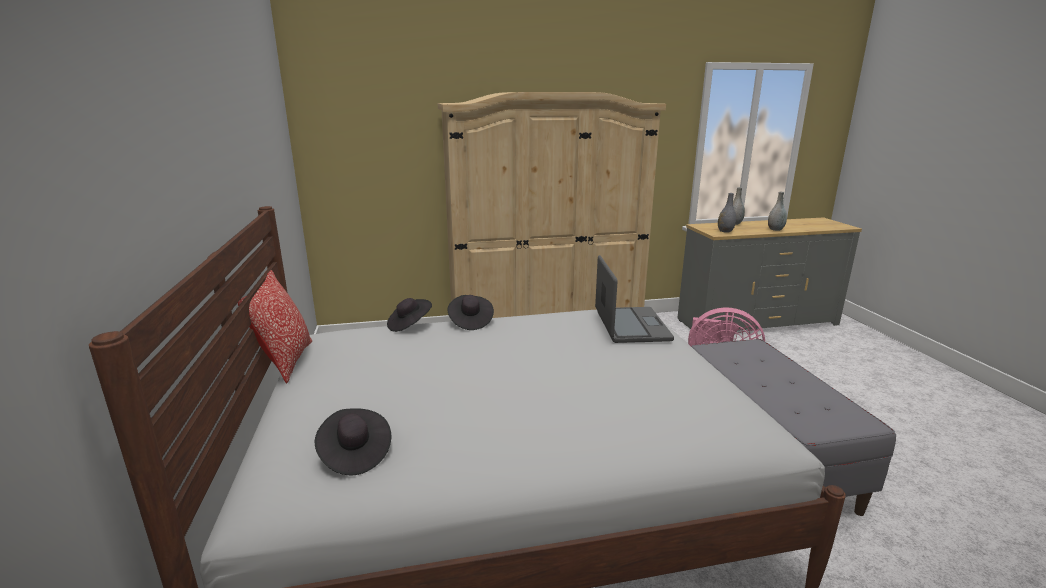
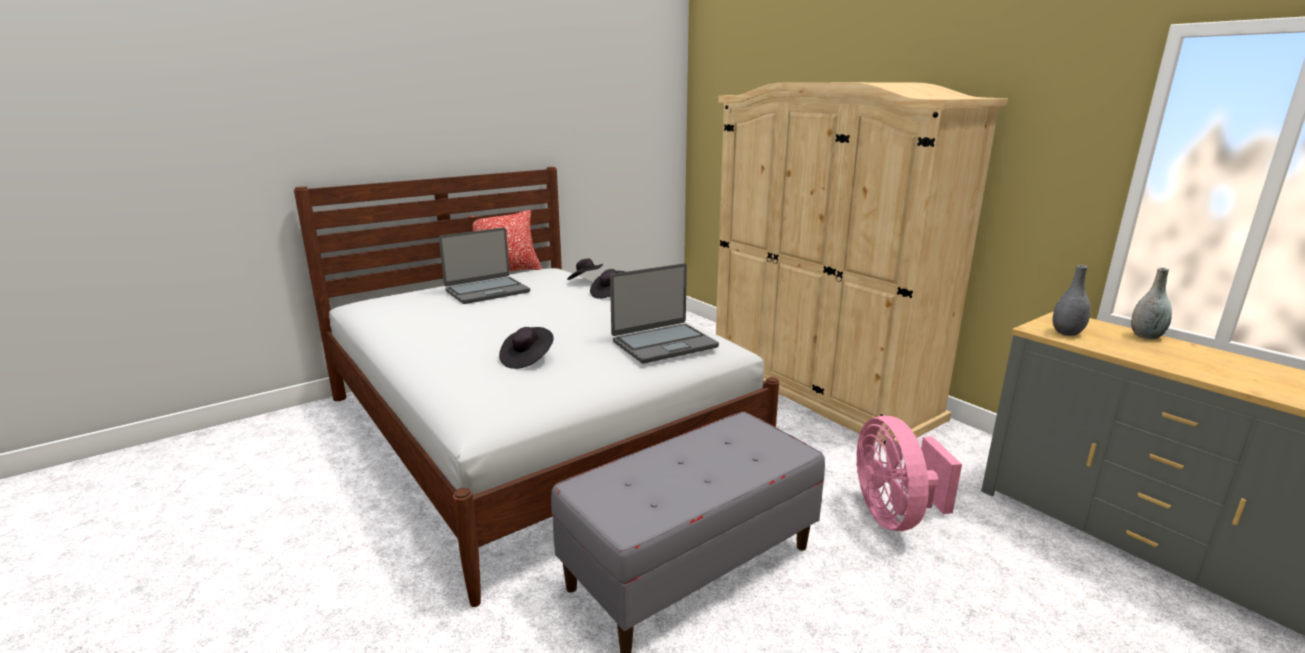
camera: 65 degrees right, 0 degrees up
(354, 454) = (400, 306): black hat -> black hat (527, 359)
(376, 381) = (487, 291): none -> laptop
(775, 229) = (1181, 366): grey vase -> none

